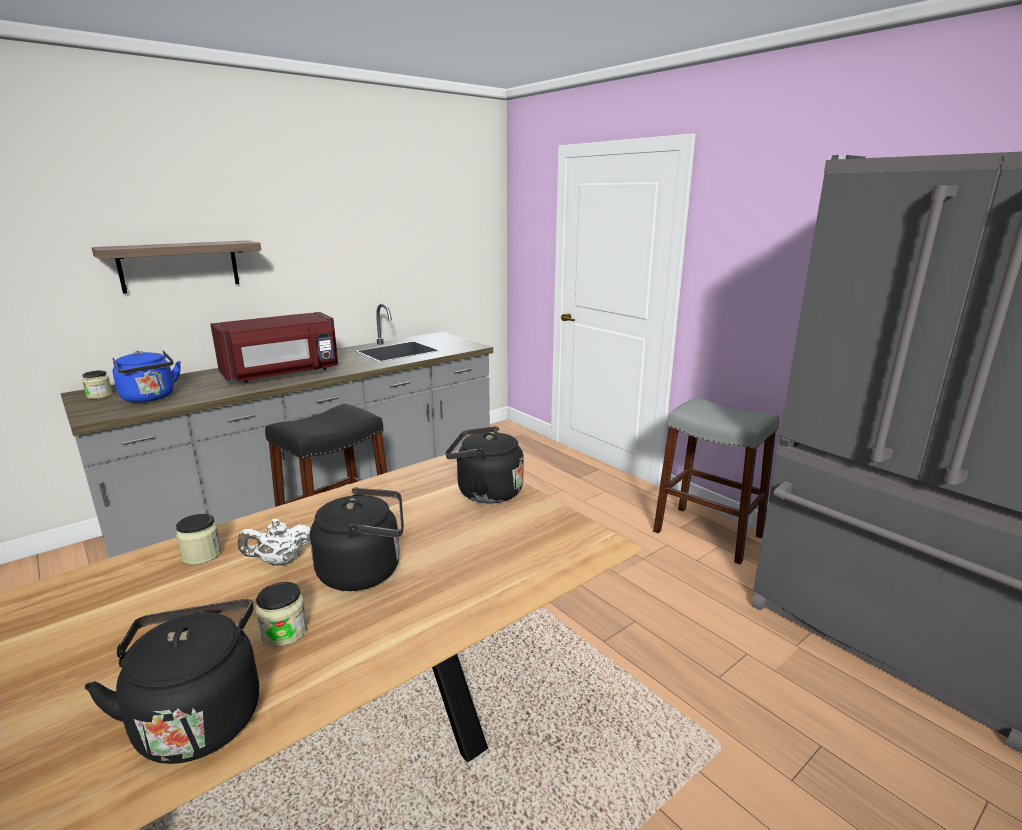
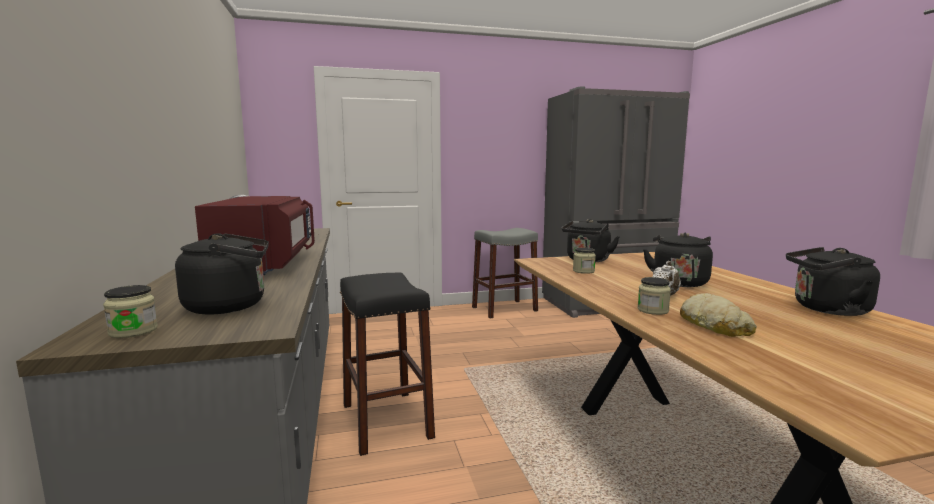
camera: 65 degrees left, 10 degrees down
(134, 597) = (715, 325): none -> bread
(150, 398) = (231, 306): blue kettle -> black kettle
(179, 266) = (107, 125): shelf -> none
(284, 632) = (746, 296): jar -> jar (583, 271)

